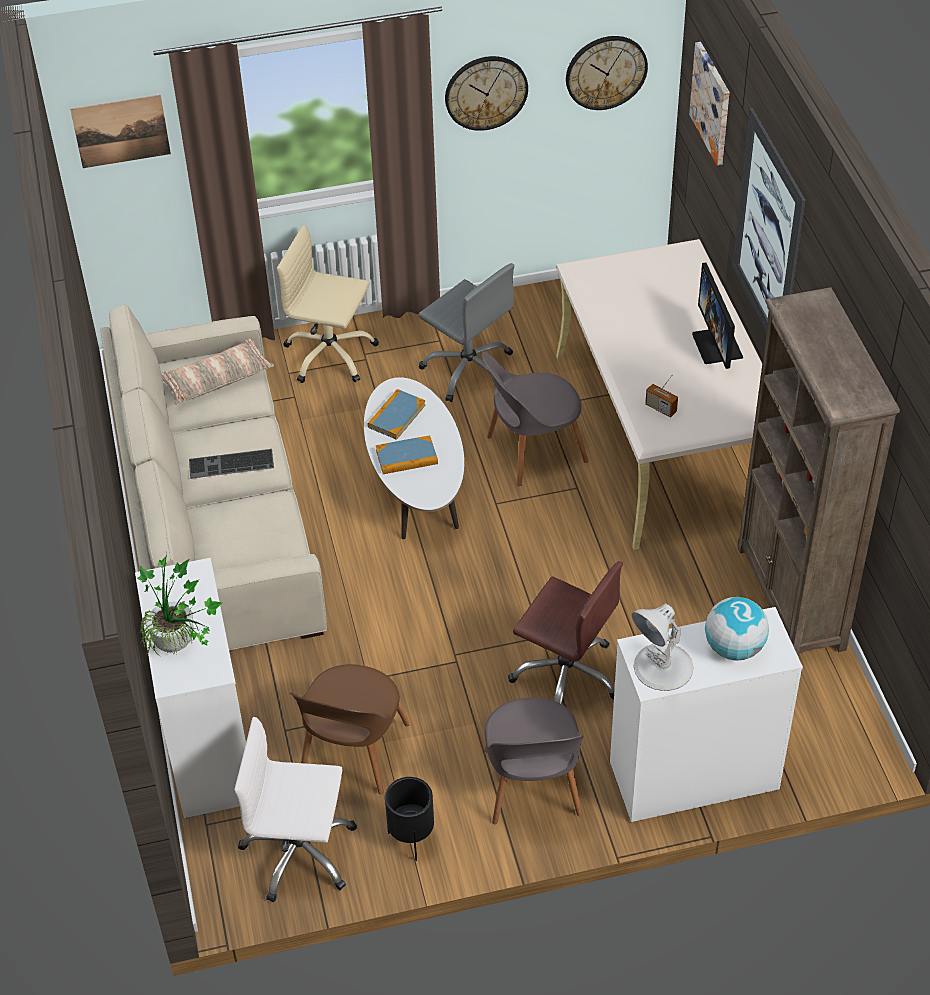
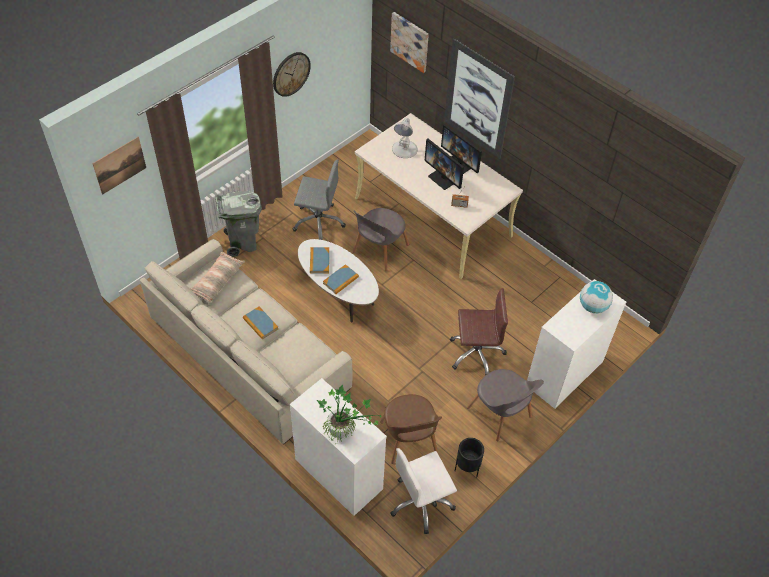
camera: 35 degrees left, 5 degrees up
(230, 465) = (260, 324): keyboard -> book
(330, 355) = (243, 243): beige office chair -> grey trash can
(606, 72) = (341, 42): wall clock -> none
(662, 667) = (571, 330): white table lamp -> white table lamp (404, 149)
(669, 358) = (444, 178): none -> monitor
(791, 598) = (543, 271): brown bookcase -> none

